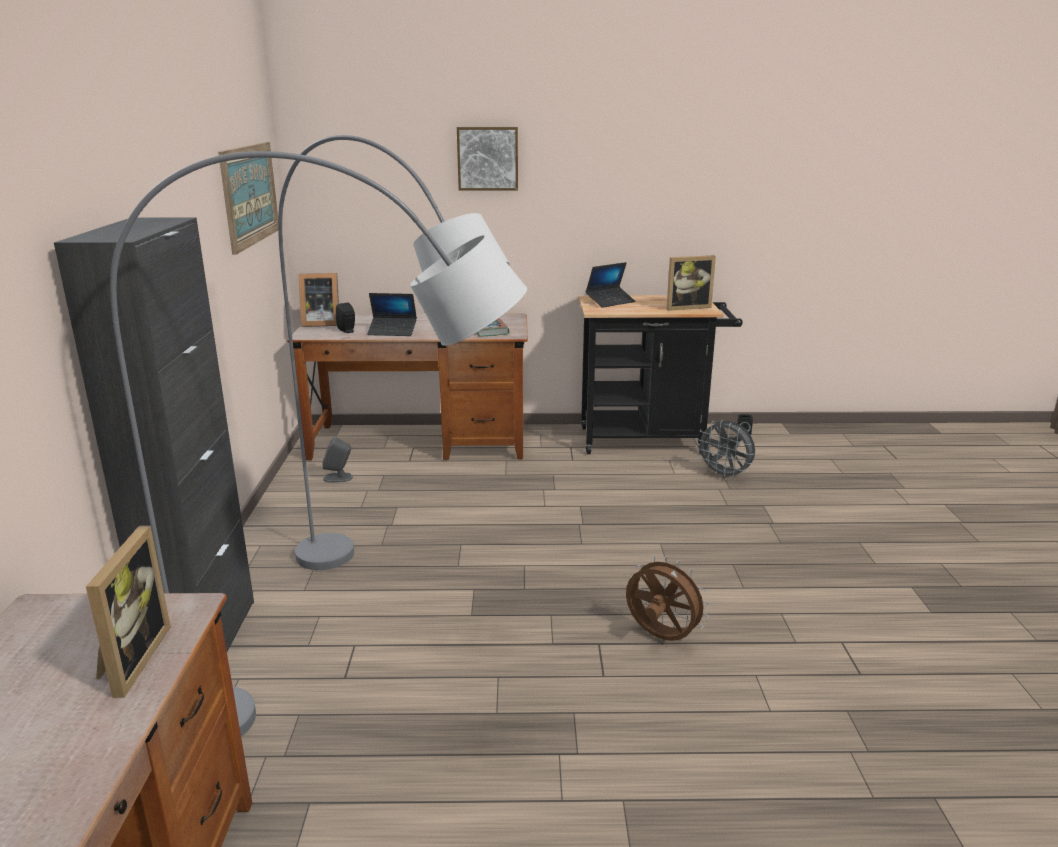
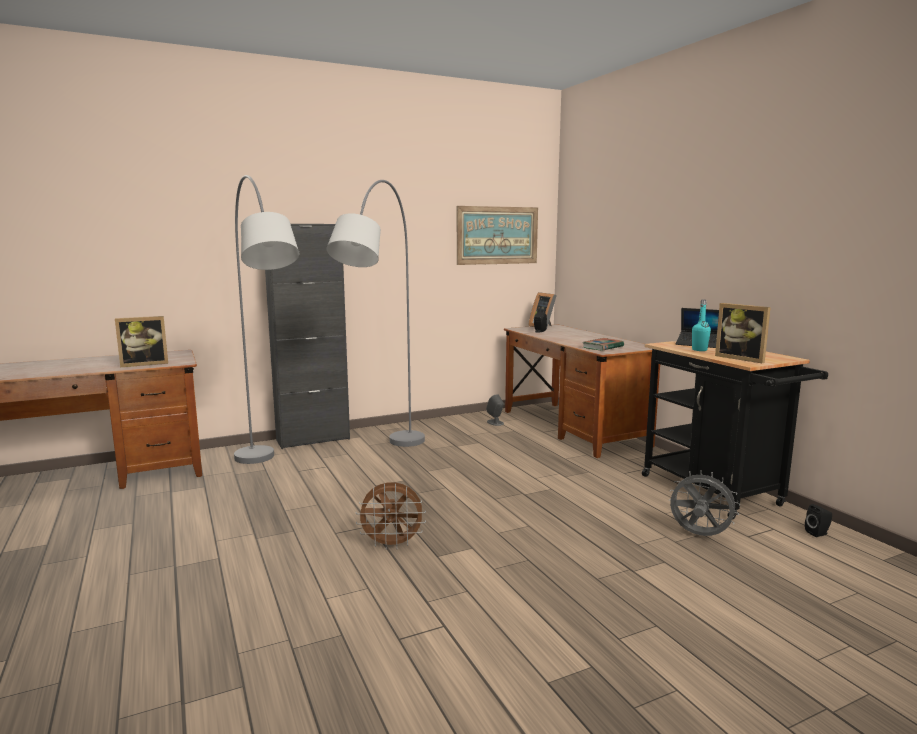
camera: 65 degrees right, 10 degrees down
(392, 331) = (555, 336): laptop -> none
(488, 158) = (653, 216): picture -> none
(636, 308) = (699, 350): none -> turquoise bottle
(660, 637) = (392, 545): brown fan -> brown fan turned 75 degrees clockwise
(724, 476) = (699, 536): grey fan -> grey fan turned 105 degrees clockwise

